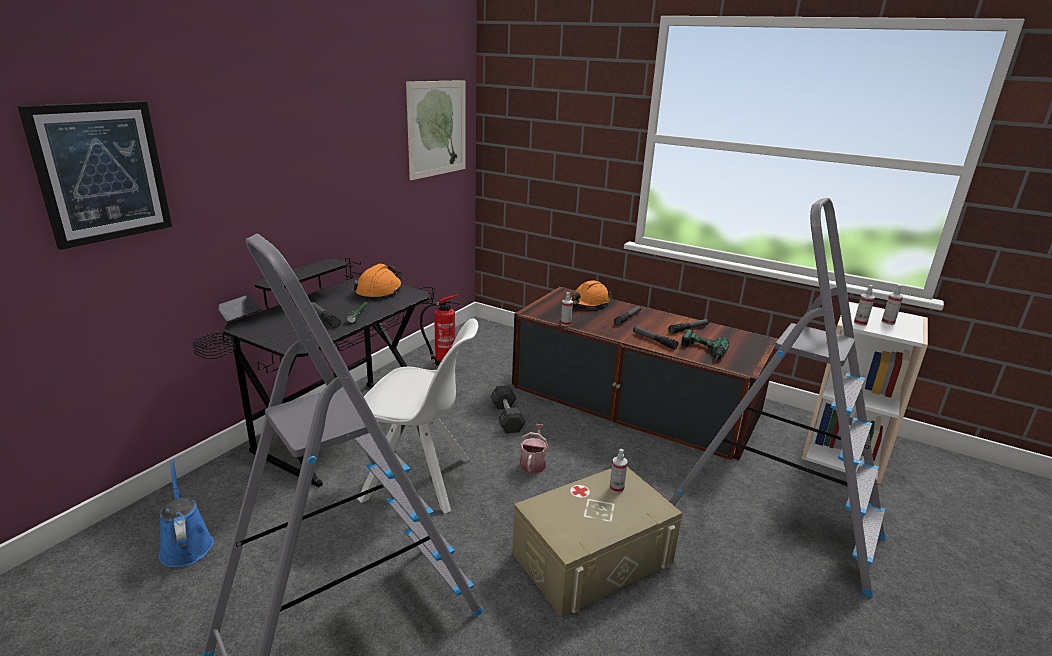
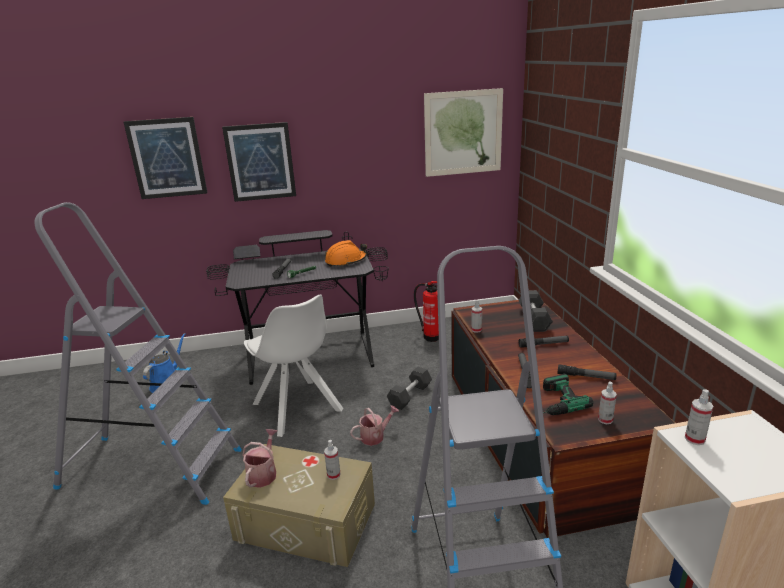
camera: 50 degrees right, 0 degrees up
(241, 172) = (260, 162): none -> picture
(563, 523) = (263, 473): none -> watering can
(589, 303) = (534, 319): orange hard hat -> grey dumbbell
(888, 322) = (747, 457): spray bottle -> spray bottle (605, 420)

